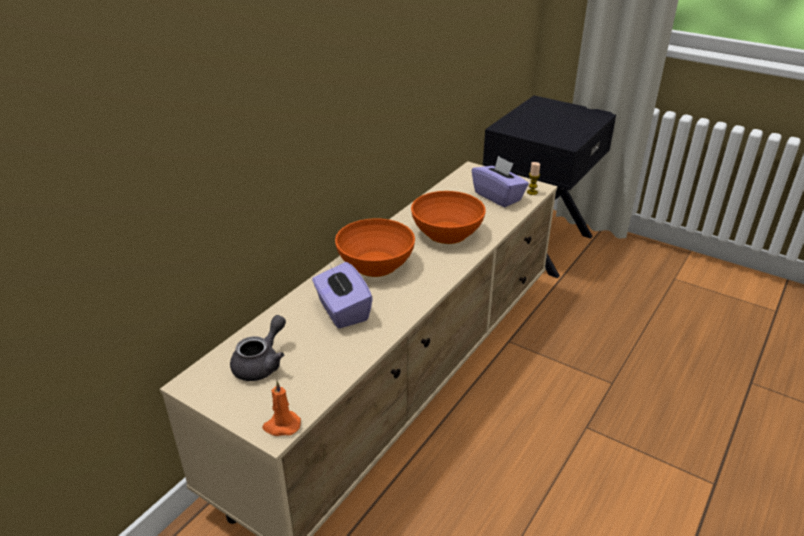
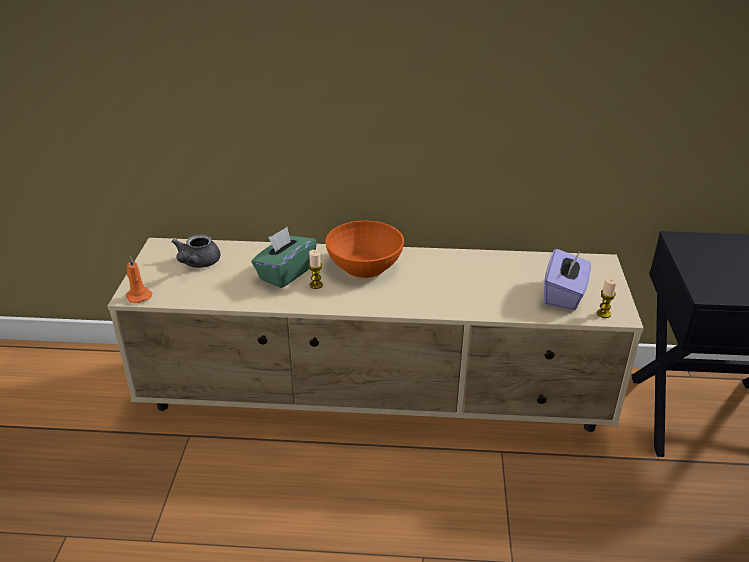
camera: 60 degrees right, 0 degrees up
(262, 363) = (197, 263): grey teapot -> grey teapot turned 105 degrees clockwise
(342, 311) = (285, 273): purple tissue box -> green tissue box
(380, 299) = (316, 285): none -> candle
(447, 233) = (456, 286): orange bowl -> none

